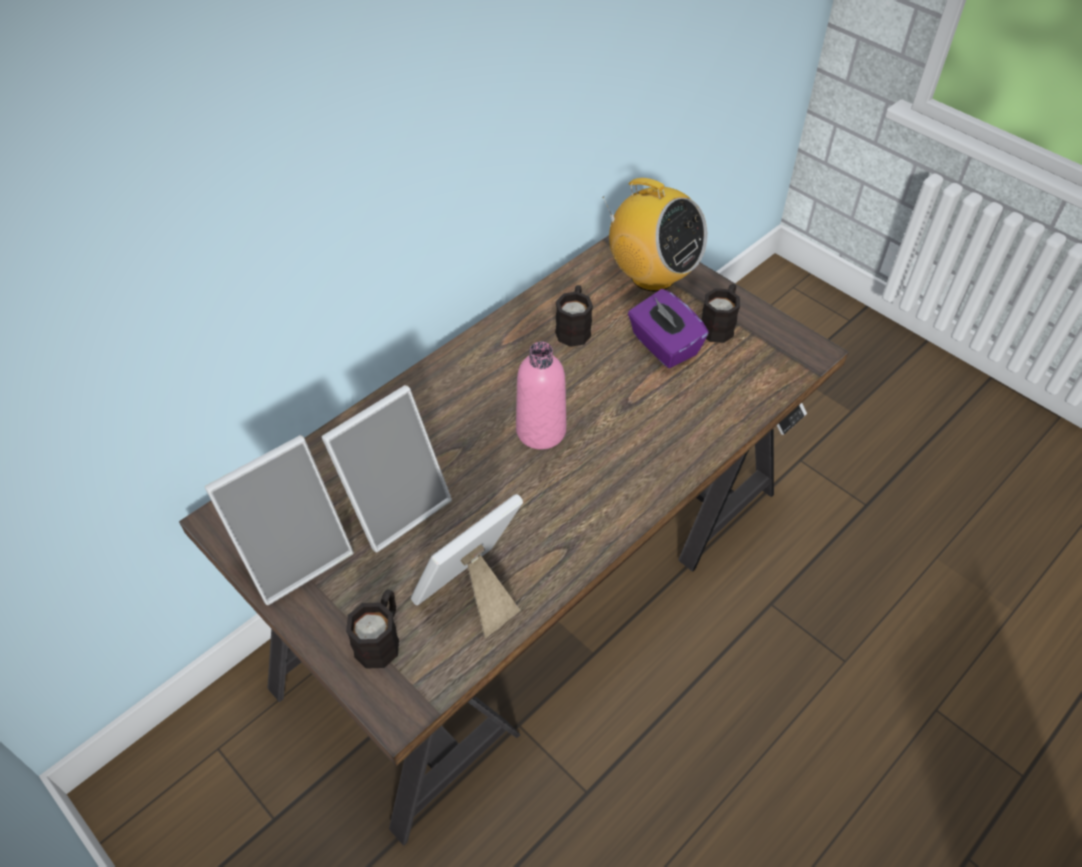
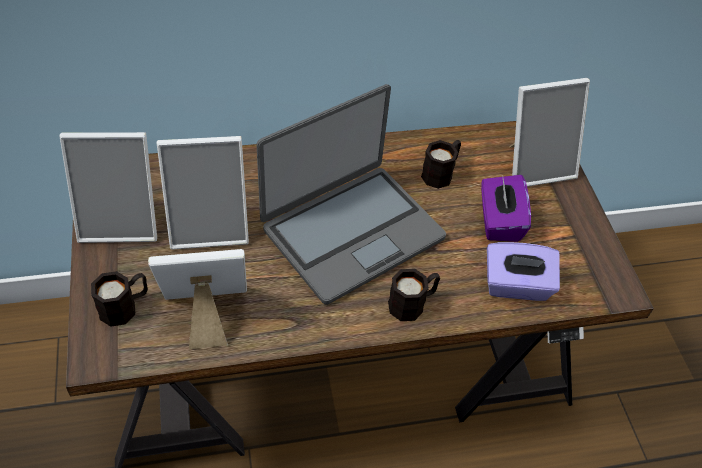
camera: 30 degrees right, 0 degrees up
(541, 431) = (351, 232): pink bottle -> laptop
(652, 276) = (535, 166): radio -> picture frame
(719, 325) = (558, 230): black mug -> black mug (412, 303)
(727, 397) = (516, 286): none -> purple tissue box

